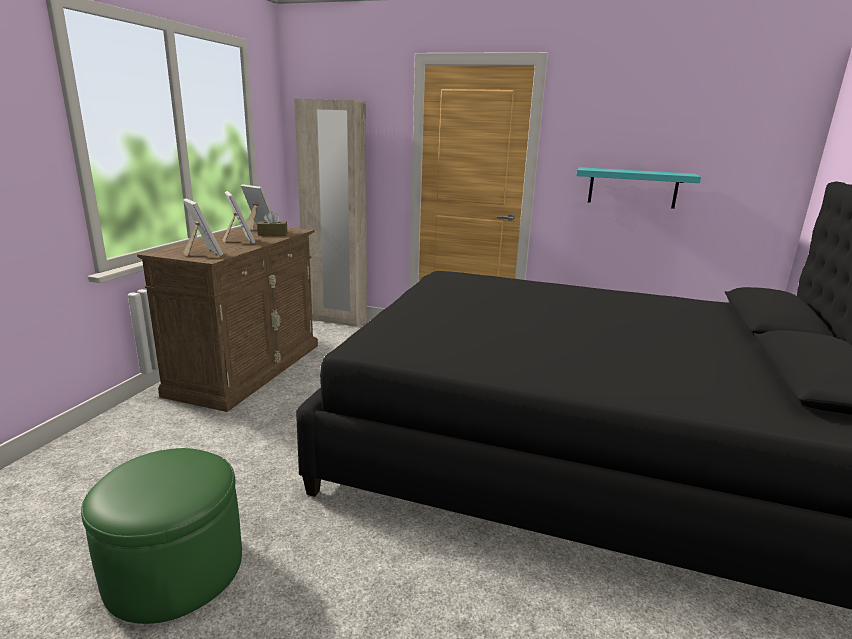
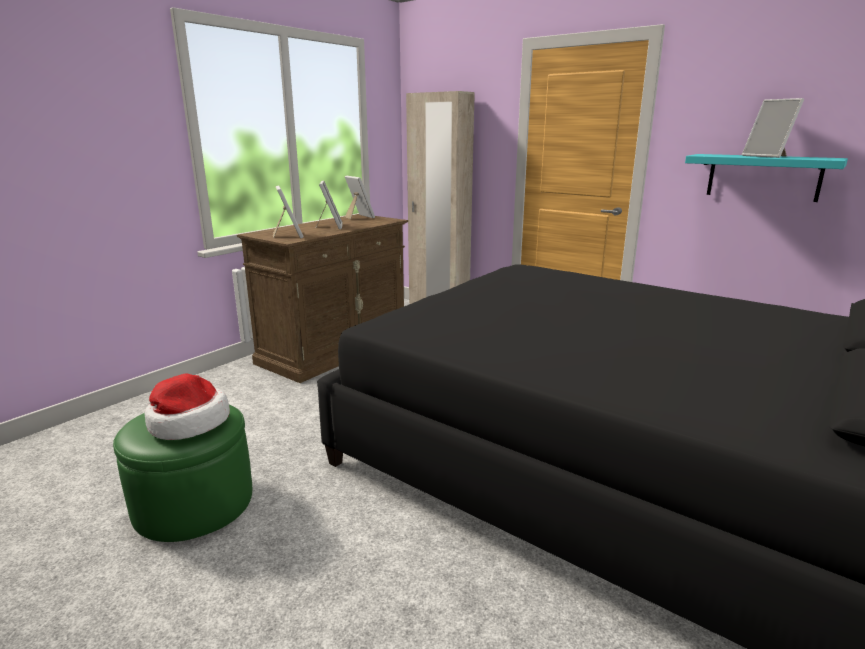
camera: 20 degrees right, 0 degrees up
(172, 481) = (187, 423): none -> hat
(272, 234) = (365, 222): brown tissue box -> none
(639, 171) = (768, 156): none -> picture frame

